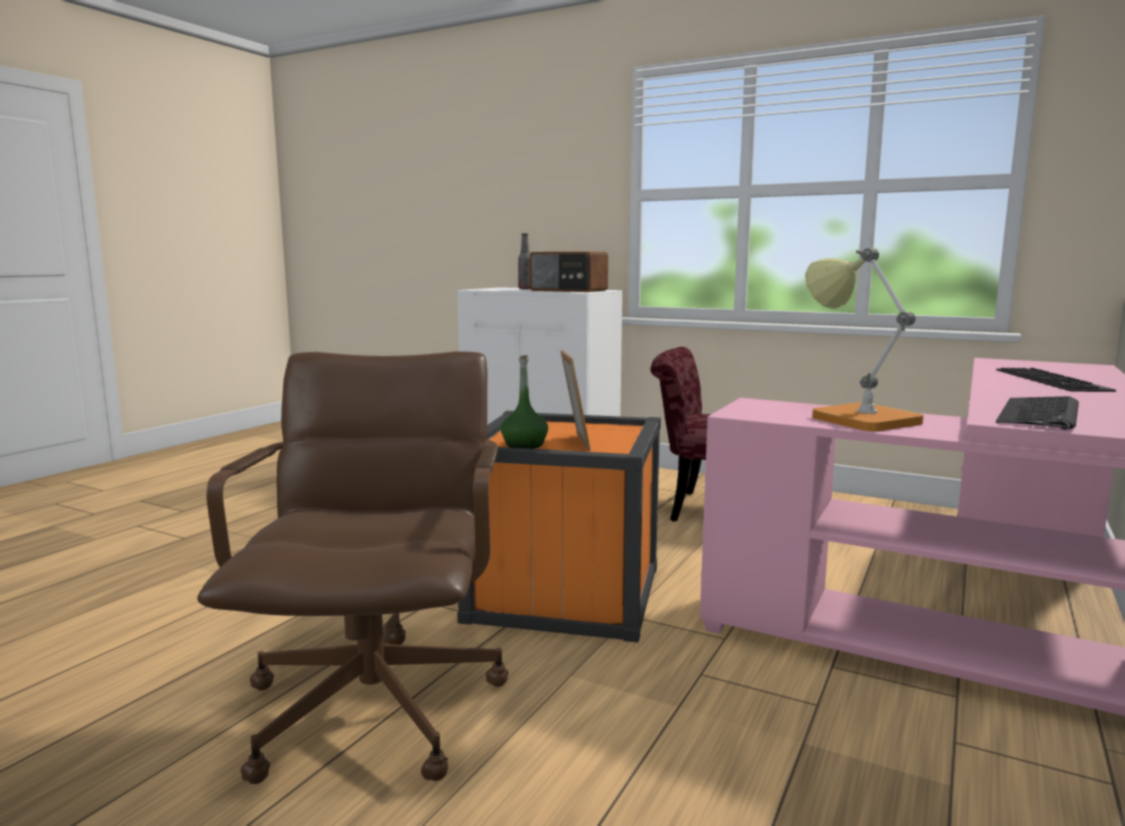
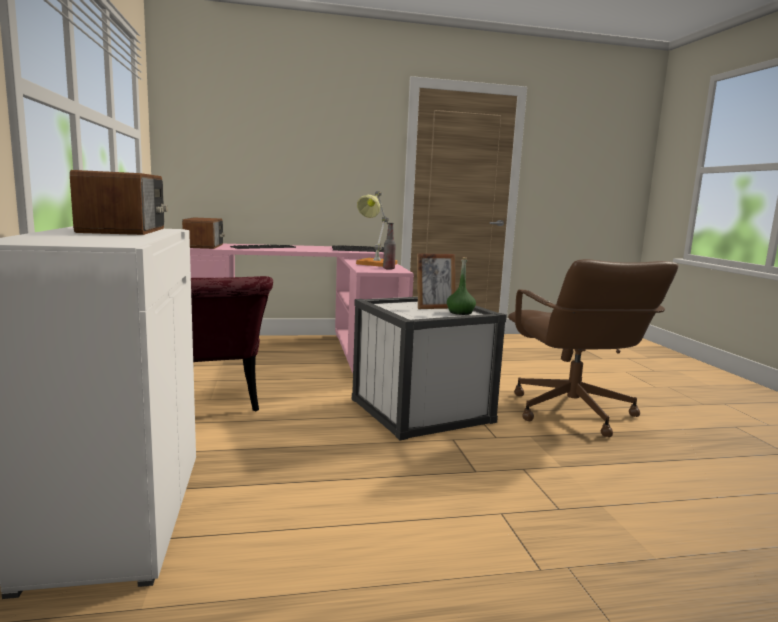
camera: 130 degrees left, 0 degrees up
(377, 707) = (571, 412): brown office chair -> brown office chair turned 60 degrees counterclockwise
(525, 288) = (65, 236): bottle -> bottle (388, 269)
(565, 593) = (421, 410): orange storage box -> white storage box
(574, 443) = (435, 307): picture frame -> picture frame turned 150 degrees counterclockwise
(1033, 364) = (204, 246): none -> radio

